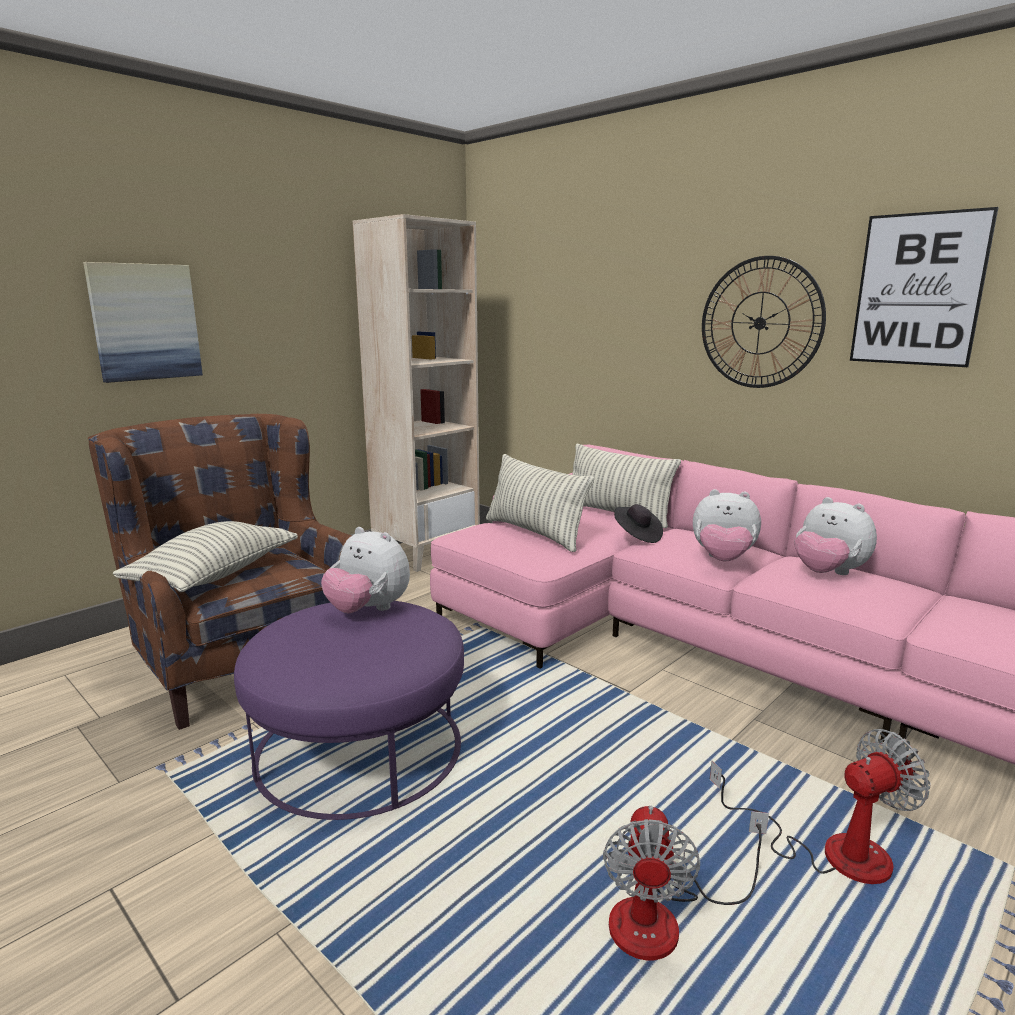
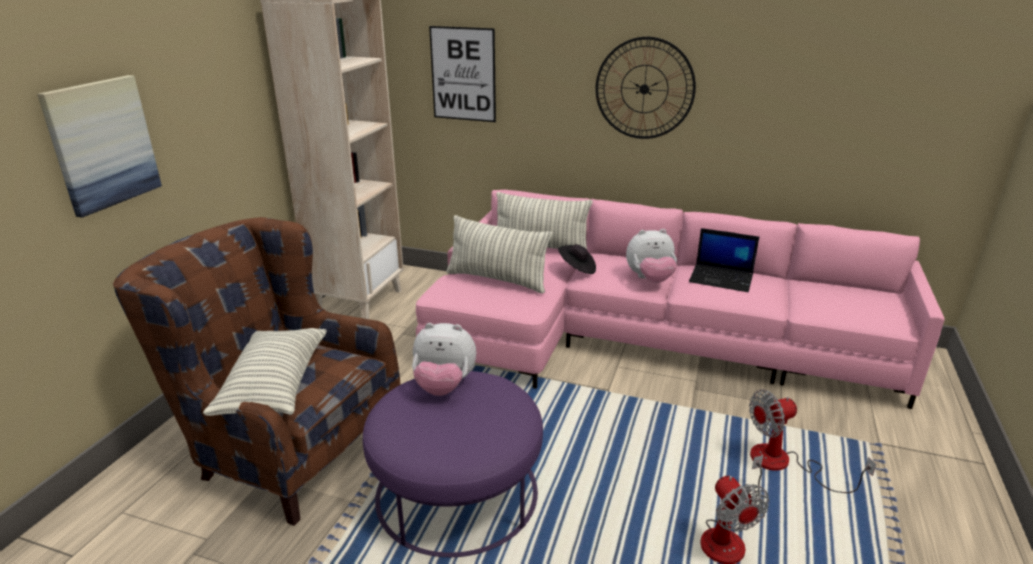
camera: 25 degrees left, 10 degrees up
(828, 573) = (722, 278): plush toy -> laptop
(831, 851) = (784, 464): fan -> fan turned 150 degrees counterclockwise
(918, 290) = (761, 70): picture -> picture (463, 74)

